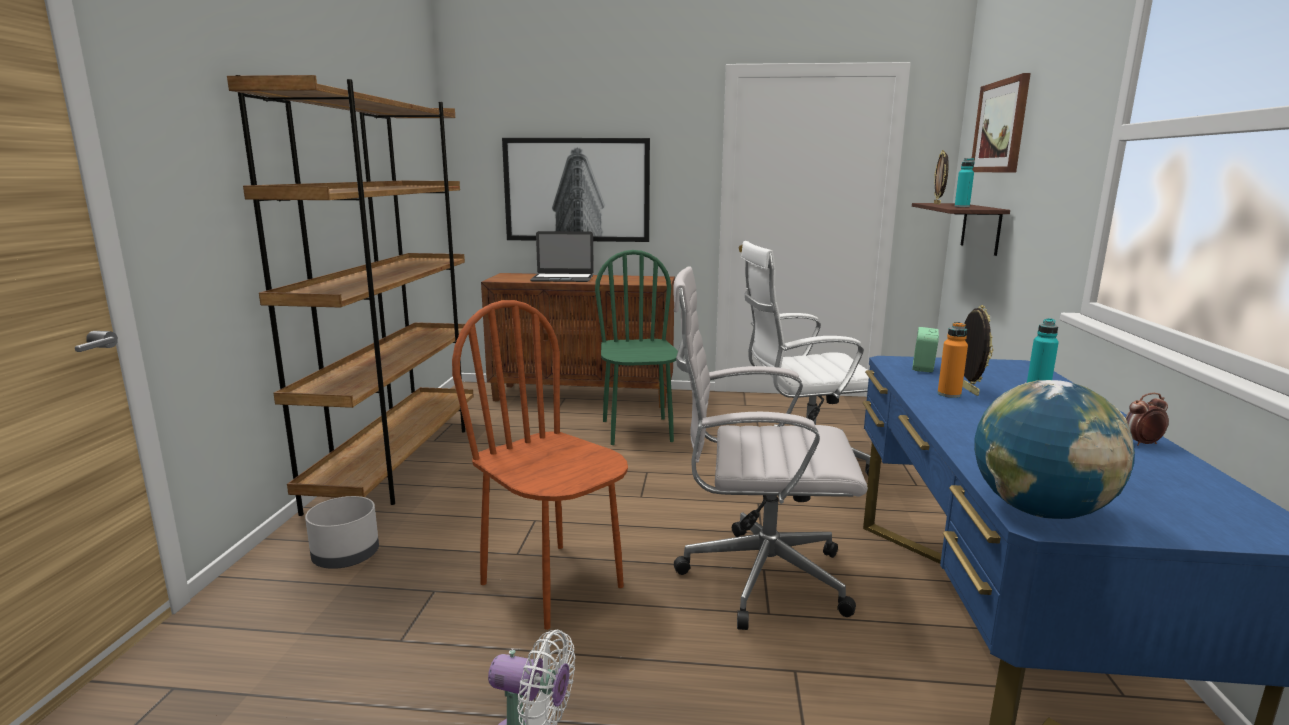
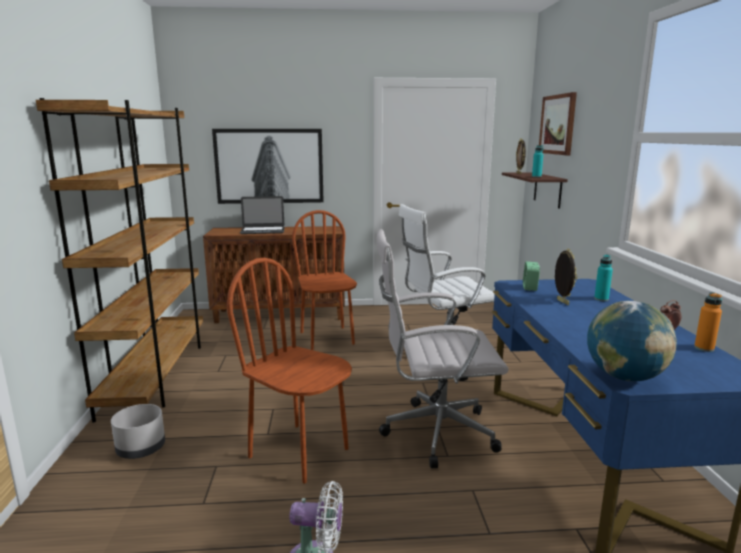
camera: 10 degrees left, 0 degrees up
(638, 431) = (327, 338): green chair -> brown chair
(949, 394) = (551, 305): orange bottle -> orange bottle (704, 348)

